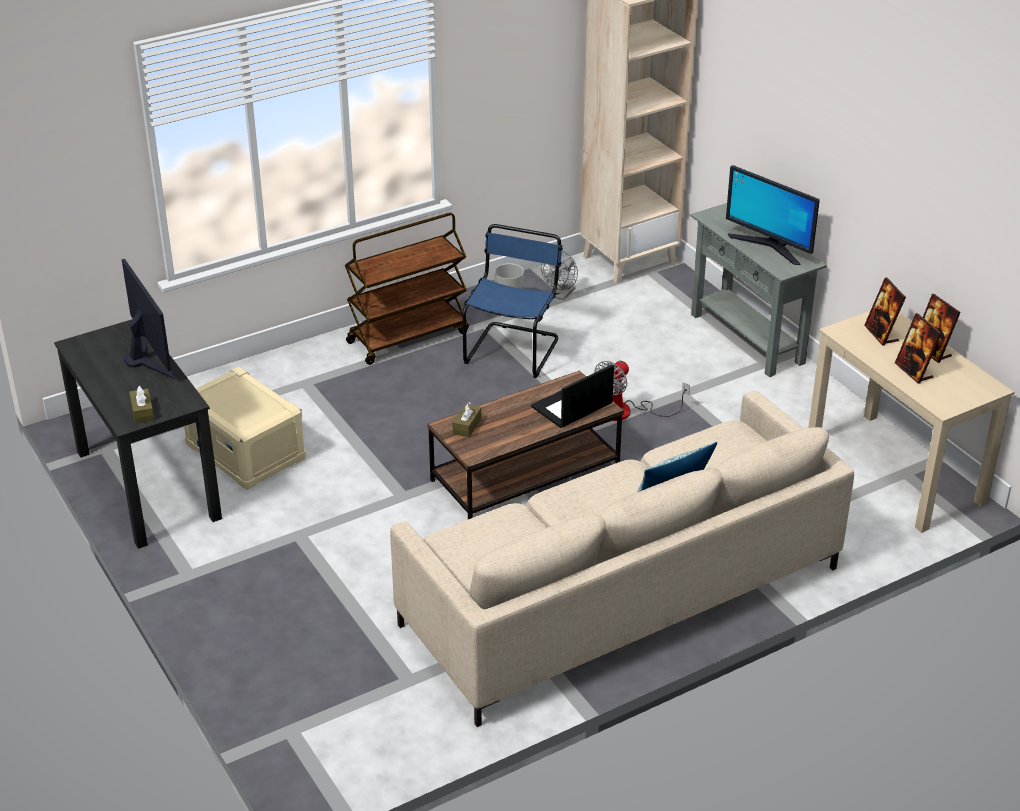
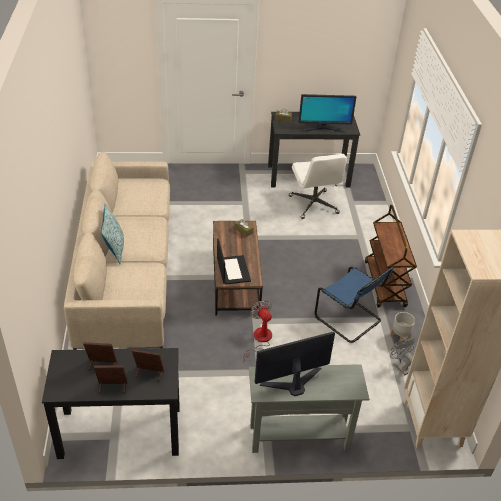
camera: 115 degrees right, 5 degrees up
(246, 452) = (314, 205): beige storage box -> white office chair
(895, 470) = (119, 432): beige desk -> black desk

